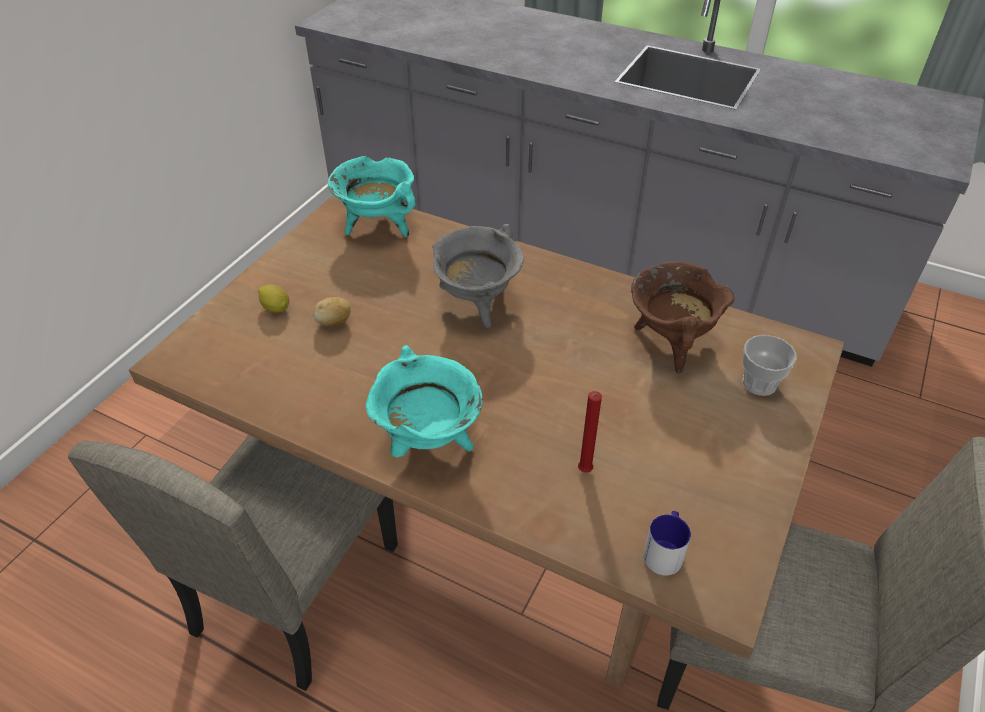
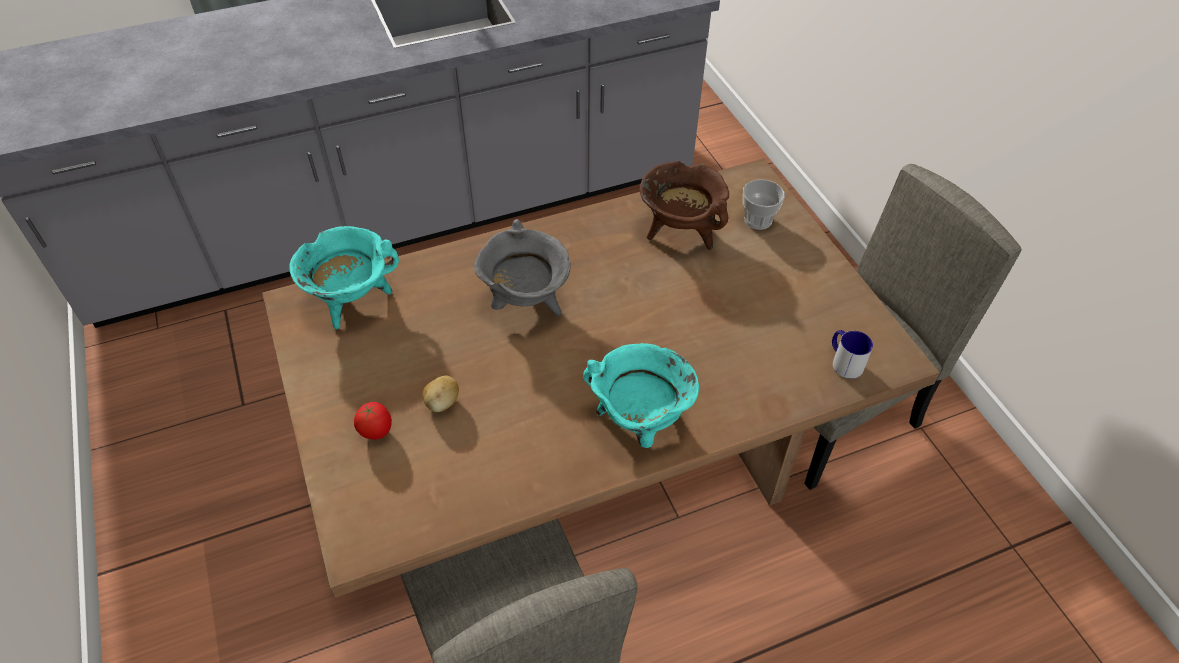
camera: 50 degrees left, 5 degrees up
(276, 308) = (376, 432): lemon -> tomato
(584, 472) = (747, 356): red candle -> none

